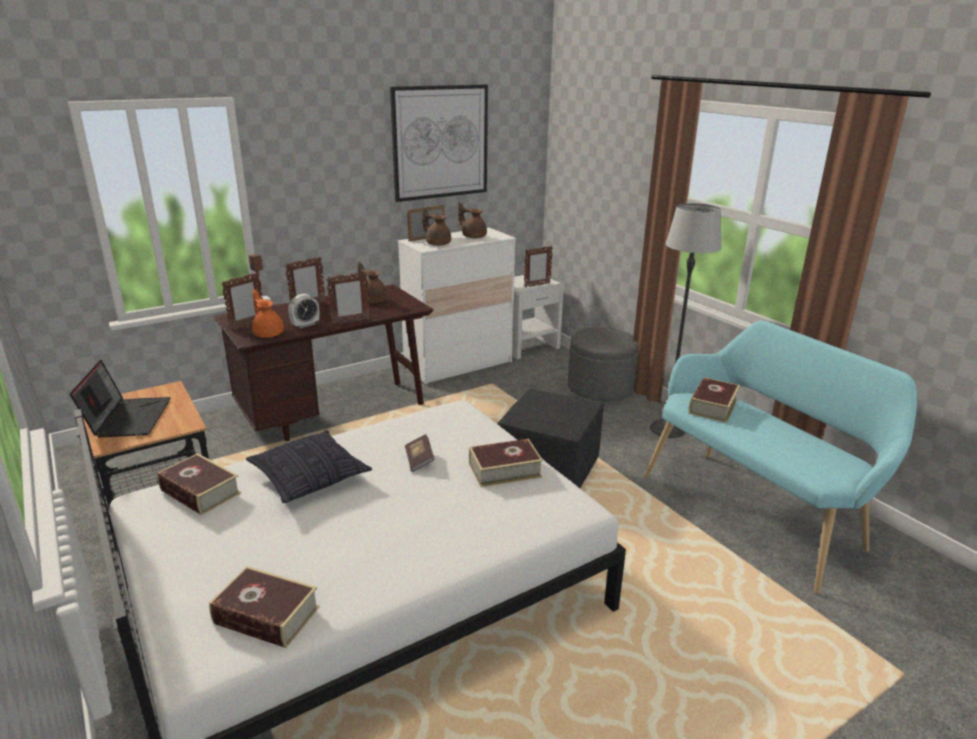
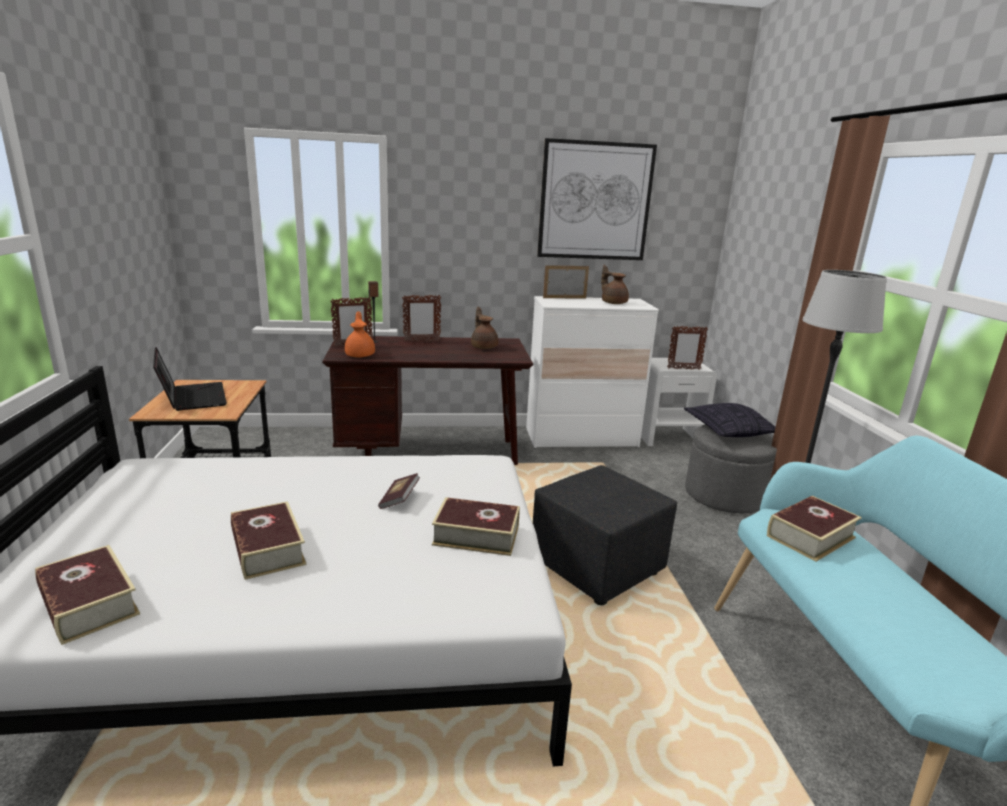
camera: 25 degrees right, 5 degrees down
(128, 418) = (192, 397): laptop -> laptop turned 45 degrees counterclockwise
(200, 492) = (181, 472): book -> book (268, 549)
(305, 325) = (399, 354): alarm clock -> none
(309, 478) = (281, 487): pillow -> pillow (729, 431)
(350, 322) = (441, 359): picture frame -> none
(437, 243) = (568, 303): brown teapot -> none

